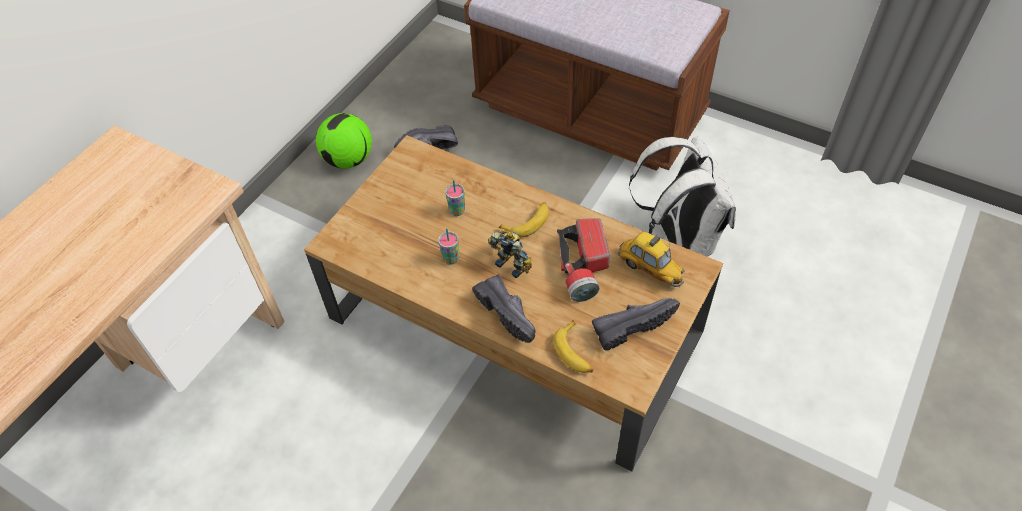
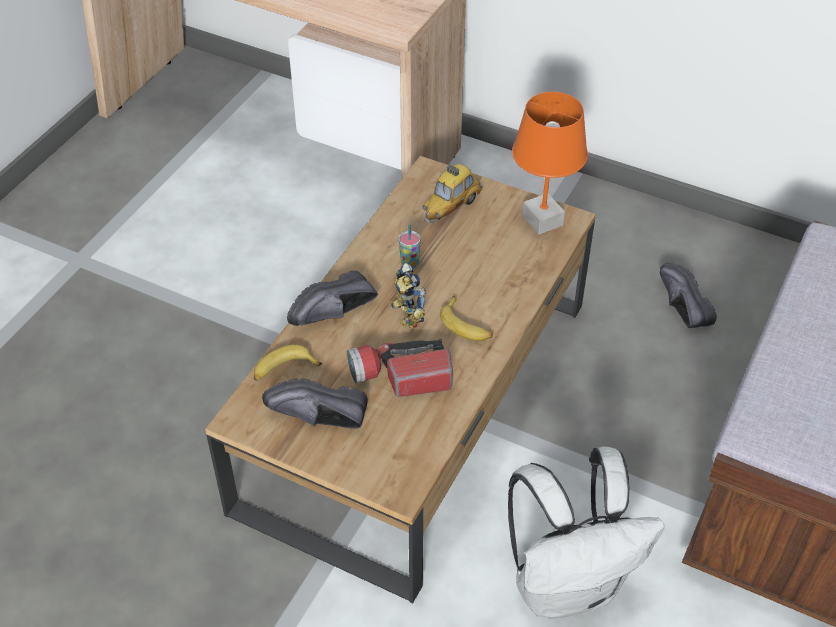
camera: 85 degrees right, 5 degrees down
(349, 159) = (648, 236): football -> none
(409, 168) = (541, 220): none -> orange table lamp
(457, 211) = (479, 264): cup -> none
(513, 263) = (405, 314): toy robot -> toy robot turned 120 degrees clockwise
(632, 325) = (317, 420): black shoe -> black shoe turned 120 degrees clockwise
(650, 269) = (399, 441): toy car -> toy car (451, 207)

